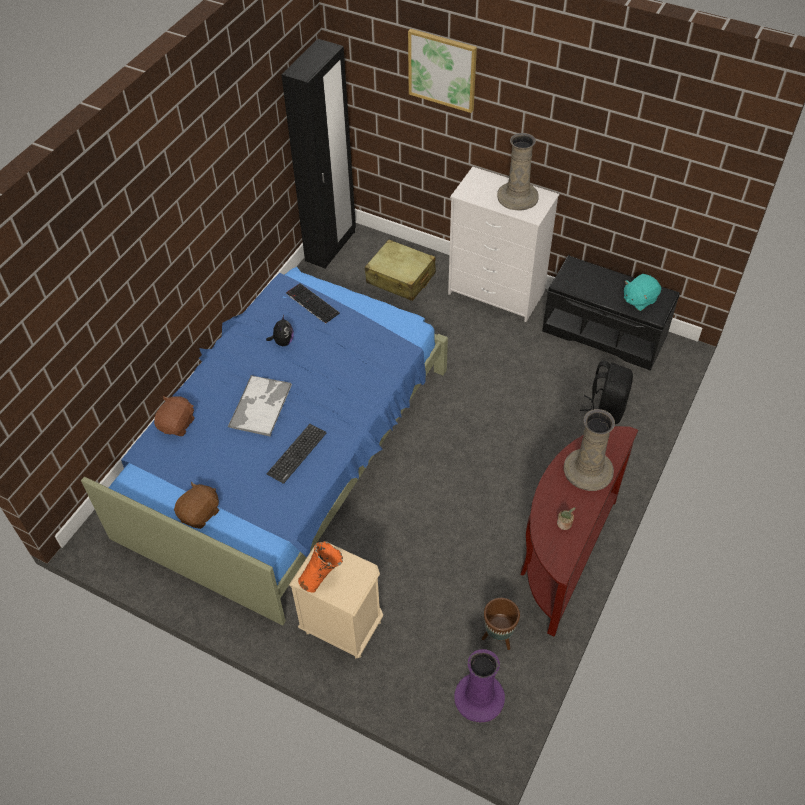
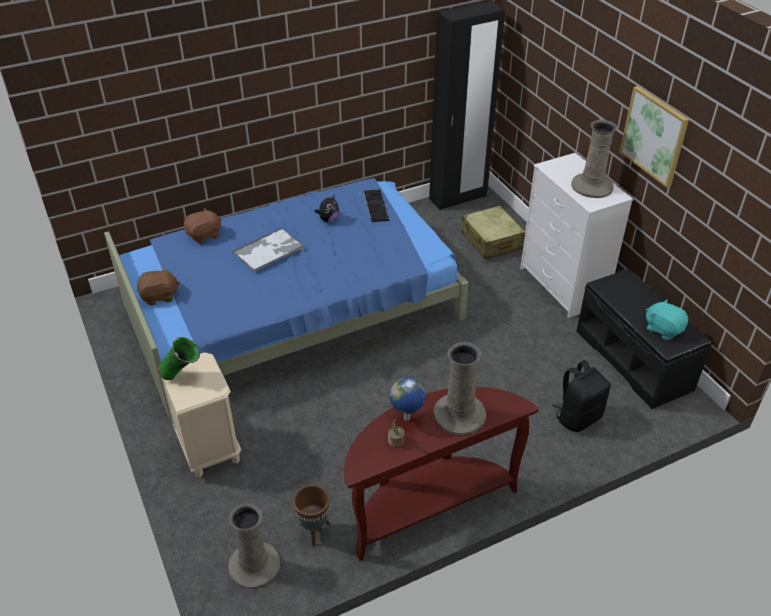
camera: 35 degrees right, 10 degrees down
(297, 453) = (260, 292): keyboard -> none
(322, 579) = (183, 376): orange vase -> green vase
(442, 70) = (570, 49): picture -> picture (654, 136)
(479, 698) = (254, 566): purple vase -> beige vase
(554, 499) = (407, 419): none -> globe
(639, 300) = (663, 329): turquoise plush toy -> turquoise plush toy turned 45 degrees clockwise

